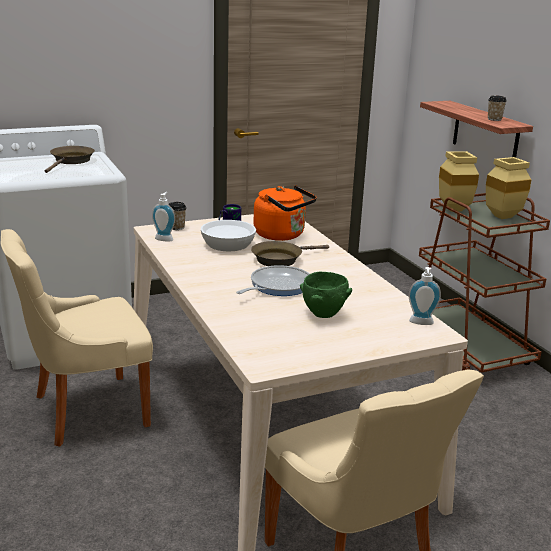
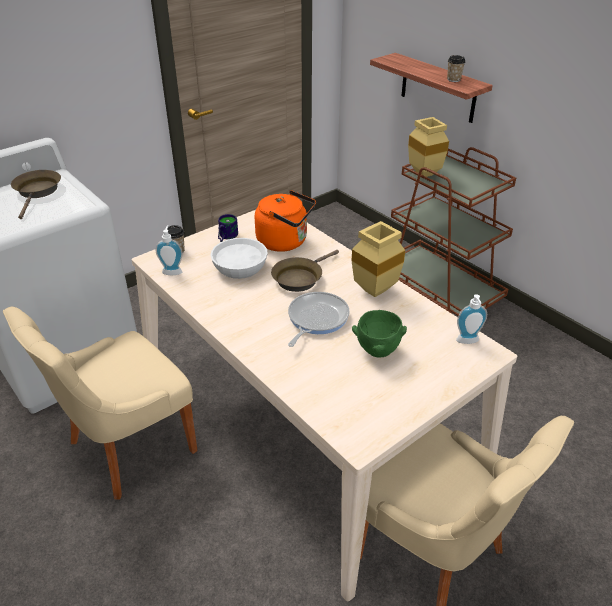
camera: 15 degrees left, 15 degrees up
(503, 216) = (470, 175): beige vase -> beige vase (375, 289)

